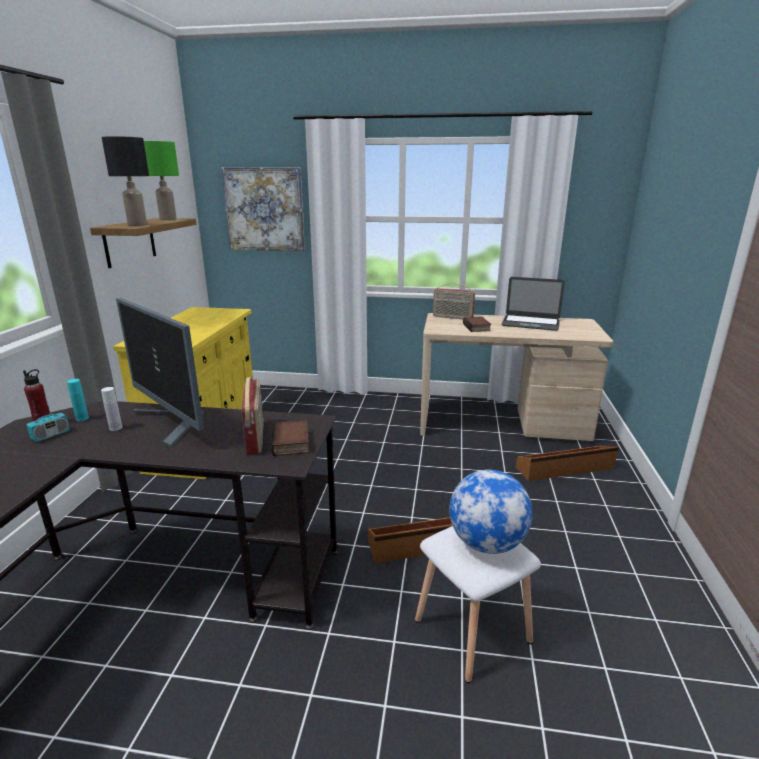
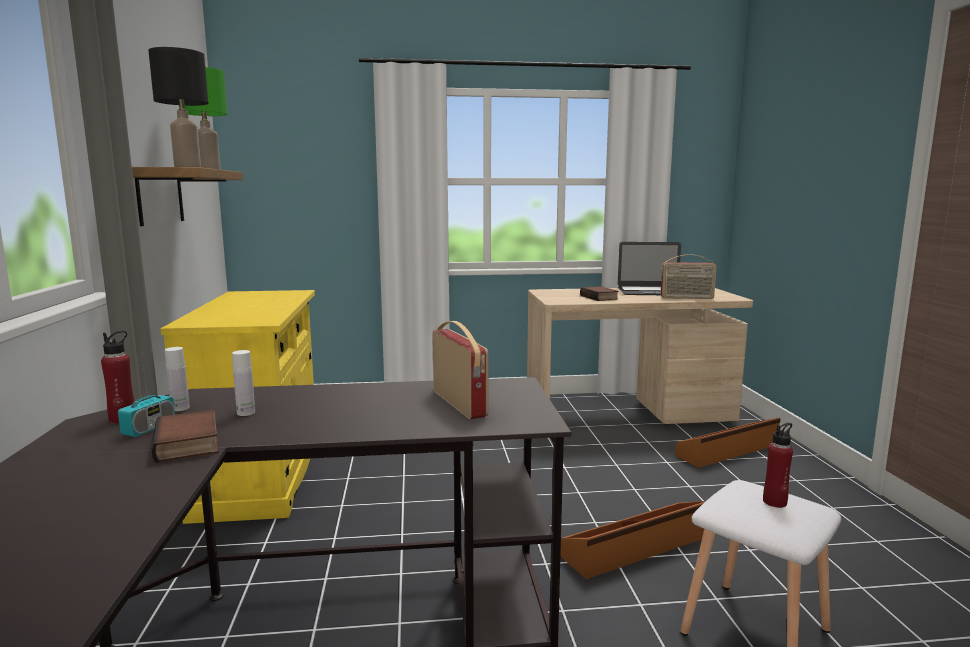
camera: 15 degrees left, 10 degrees down
(82, 418) = (180, 408): turquoise bottle -> white bottle
(173, 423) = (327, 400): monitor -> none
(264, 209) = (313, 171): picture -> none
(292, 443) = (514, 404): book -> book (190, 443)
(452, 317) = (561, 291): radio -> radio (687, 298)
(486, 543) = (775, 502): globe -> red bottle

